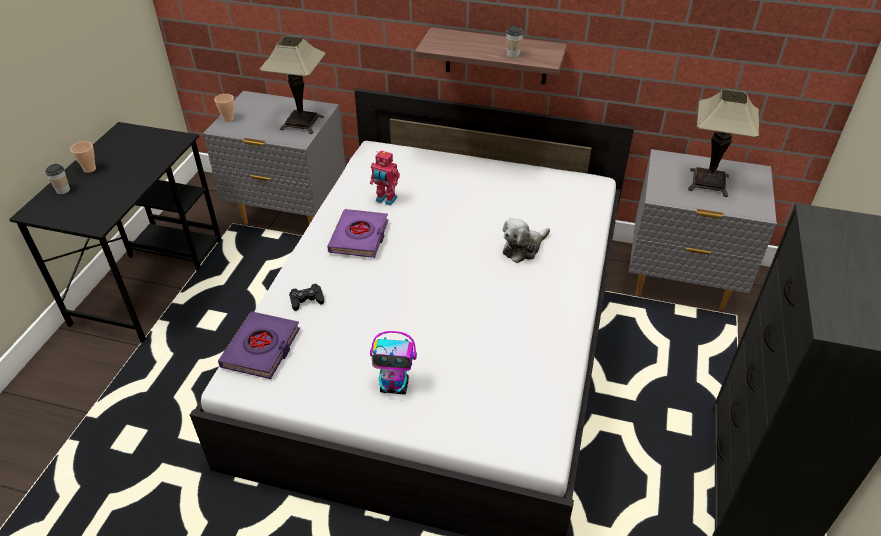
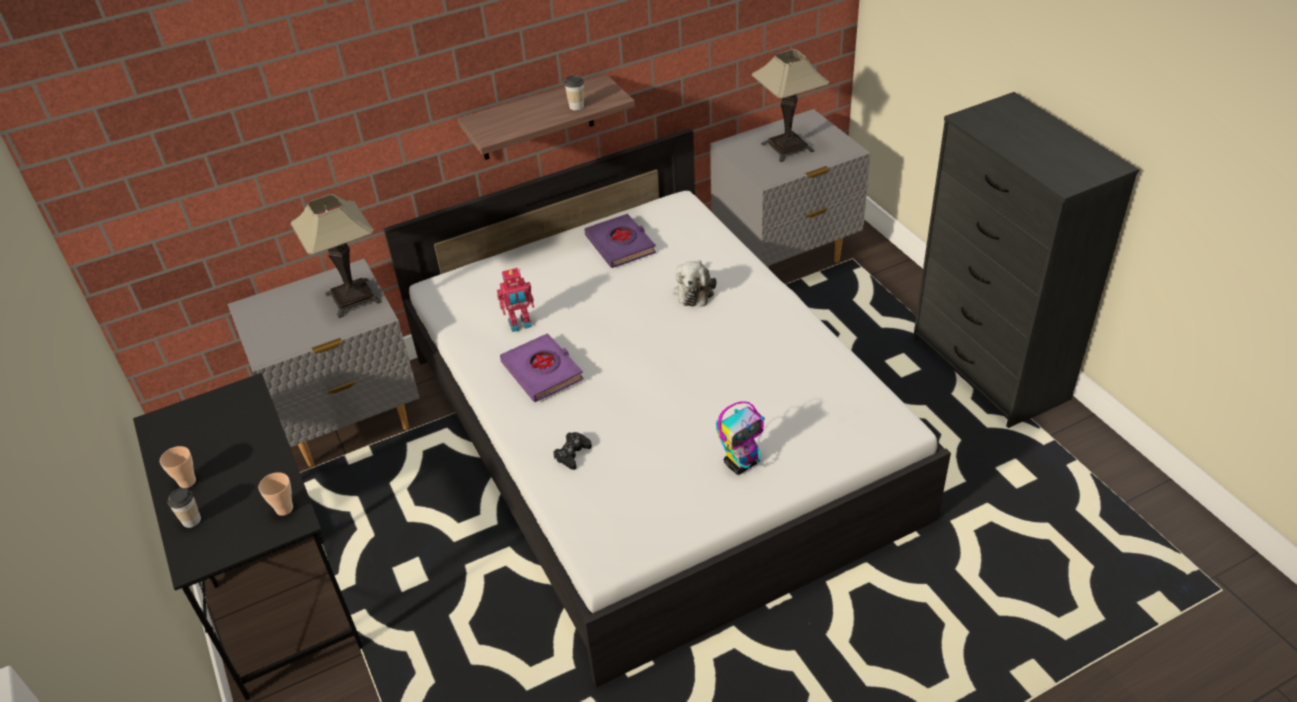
camera: 40 degrees left, 0 degrees up
(228, 119) = (259, 341): cup -> cup (284, 509)
(261, 348) = (591, 518): purple book -> purple book (620, 245)

